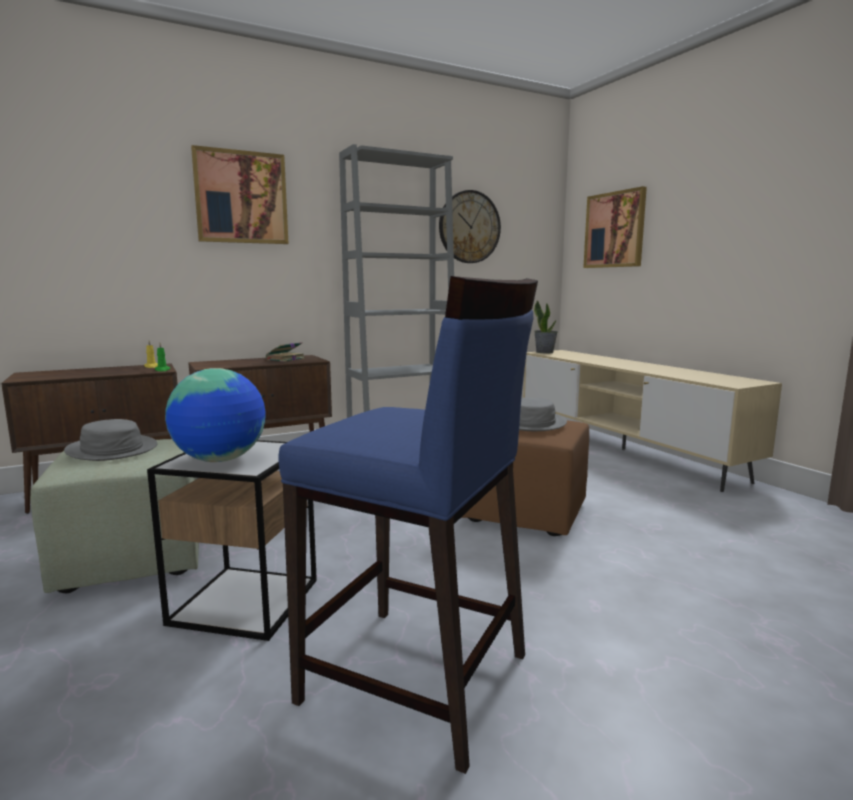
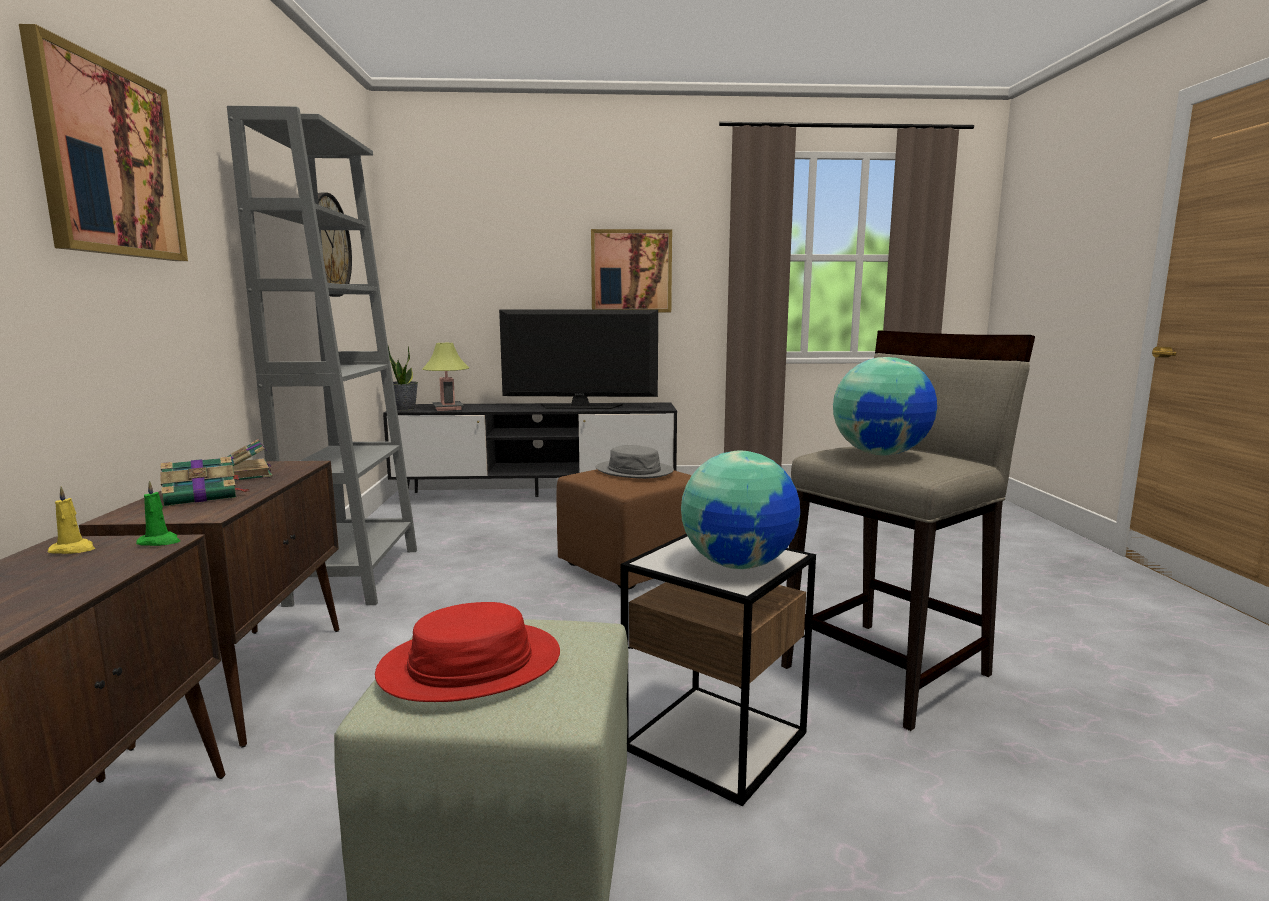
camera: 65 degrees left, 0 degrees up
(111, 449) = (471, 665): grey hat -> red hat
(238, 362) = (203, 496): none -> book
(391, 417) = (880, 454): none -> globe
(417, 679) = (888, 670): blue stool -> beige stool
(570, 356) = (448, 408): none -> table lamp
(614, 230) = (468, 262): picture -> picture (631, 271)
(623, 449) = (536, 496): beige tv stand -> black tv stand
(665, 370) = (580, 406): none -> television

